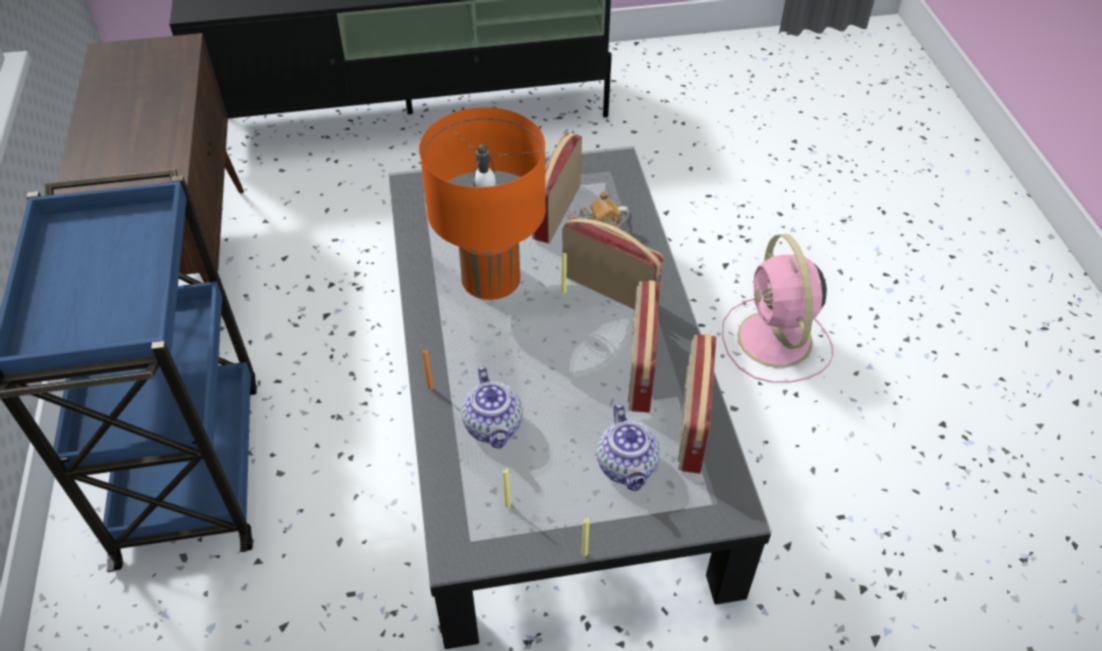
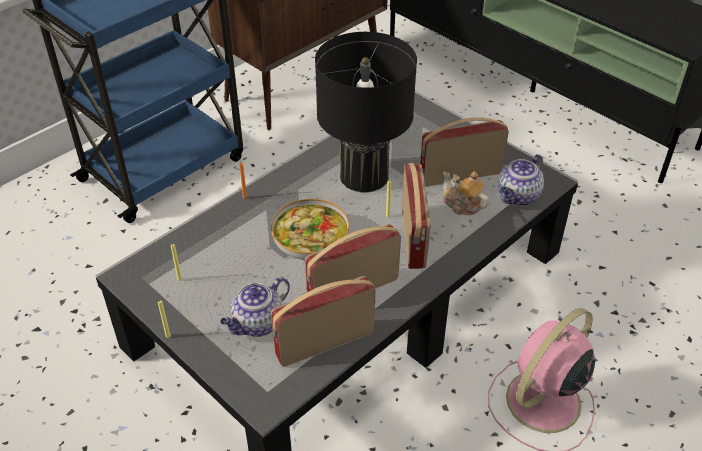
camera: 55 degrees right, 5 degrees down
(490, 277) = (364, 176): orange table lamp -> black table lamp
(494, 427) = (237, 241): teapot -> teapot (518, 196)
(549, 367) = (311, 242): none -> bowl

